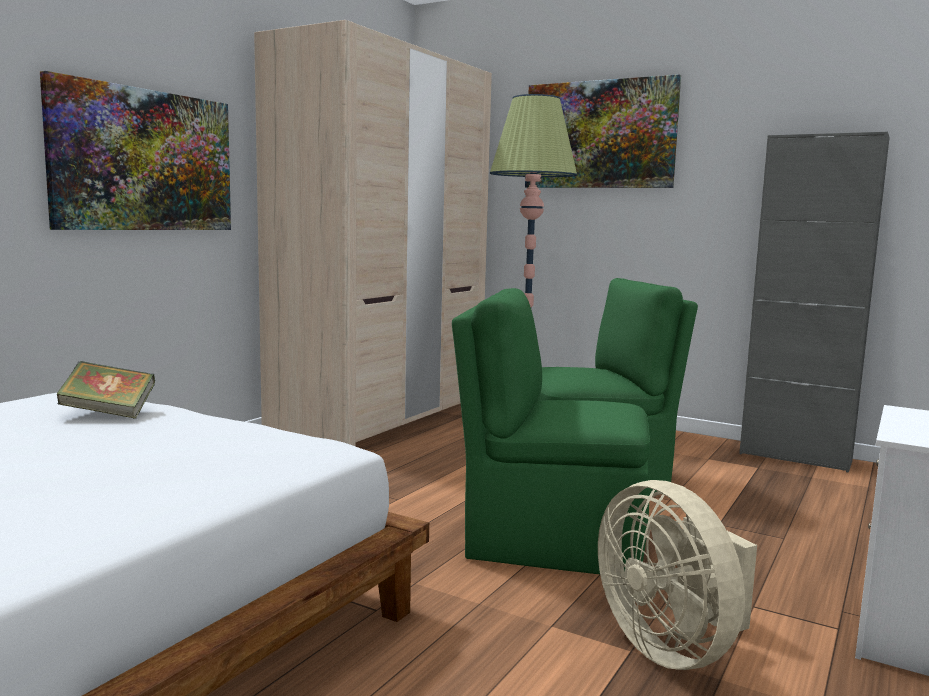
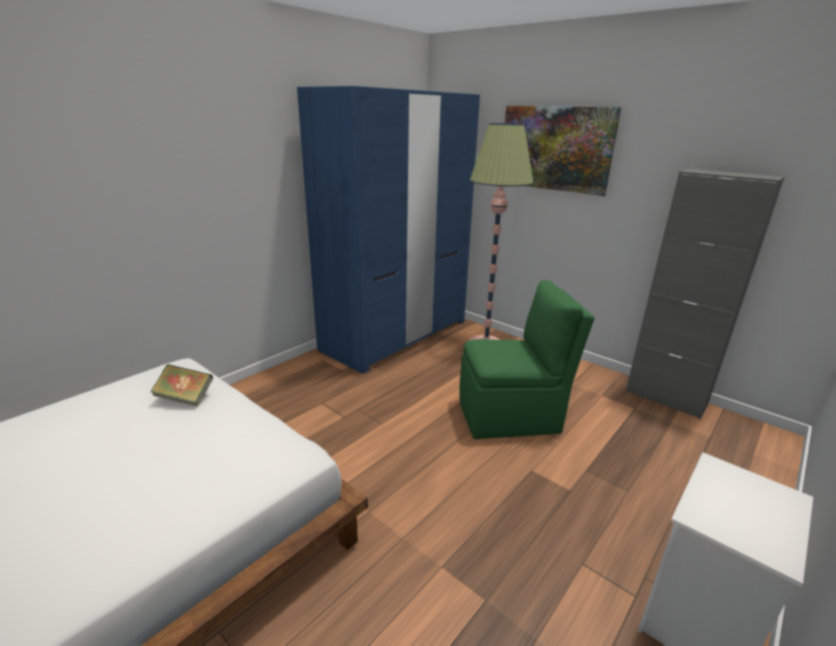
camera: 10 degrees right, 15 degrees up
(144, 160) = (222, 194): picture -> none
(382, 417) = (396, 335): beige wardrobe -> blue wardrobe
(550, 542) = (466, 478): green chair -> none
(671, 647) = (513, 600): beige fan -> none

